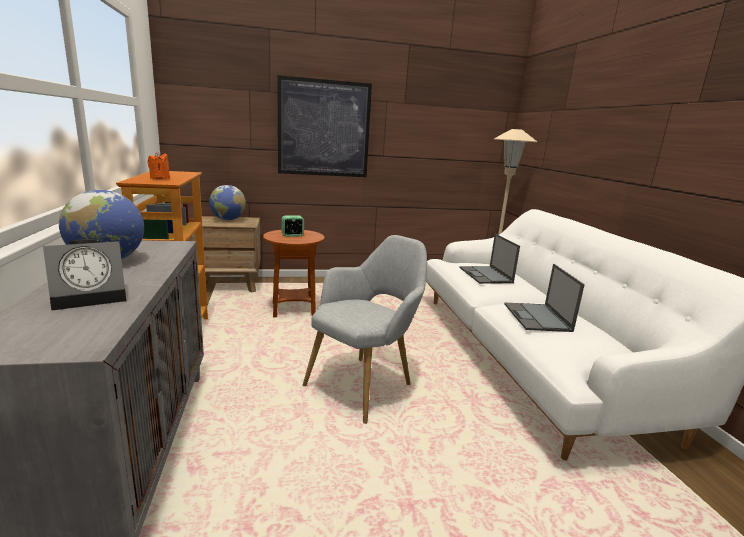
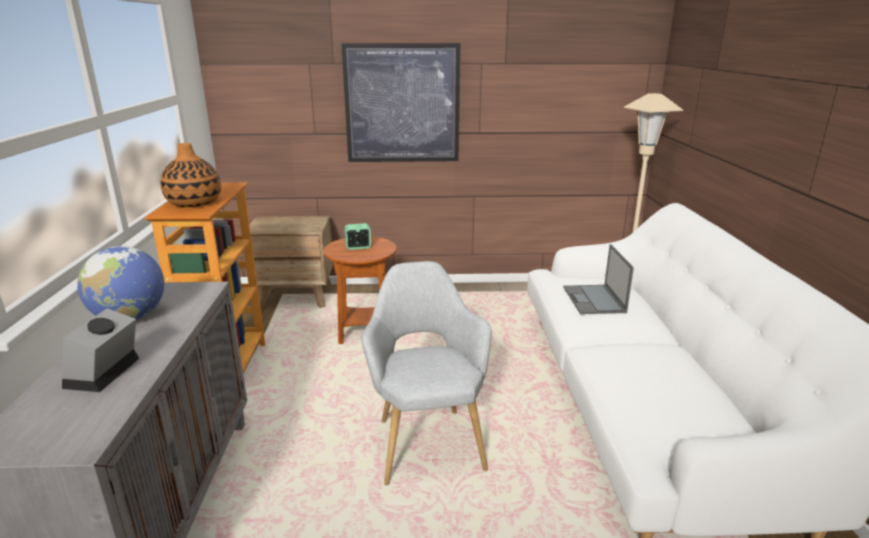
camera: 10 degrees right, 5 degrees up
(93, 296) = (104, 374): alarm clock -> alarm clock turned 120 degrees clockwise
(160, 178) = (194, 203): orange candle -> vase
(228, 219) = (291, 221): globe -> none
(365, 384) = (426, 439): grey armchair -> grey armchair turned 60 degrees counterclockwise
(537, 317) = (635, 371): laptop -> none

